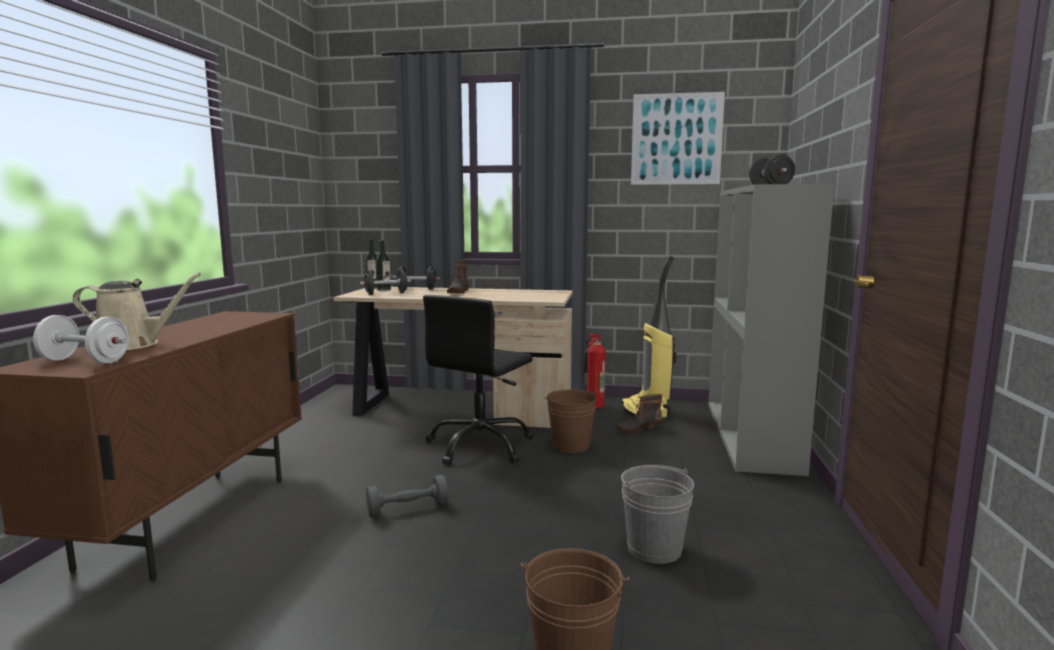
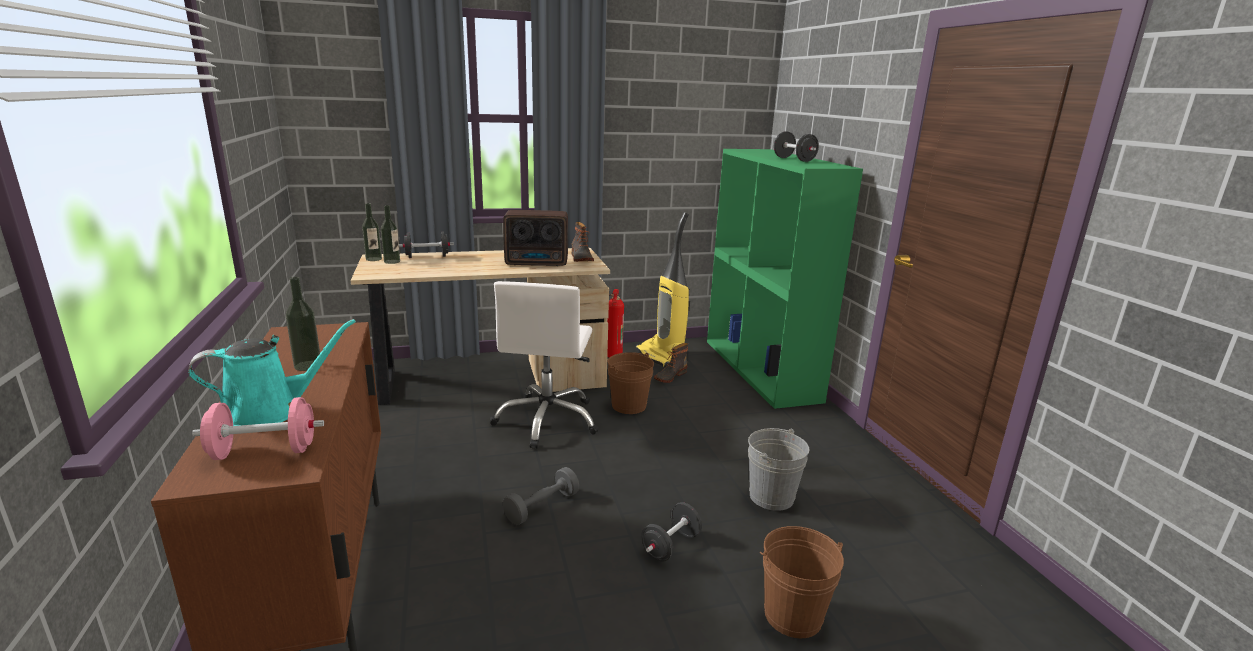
camera: 25 degrees left, 10 degrees up
(85, 361) = (264, 452): white dumbbell -> pink dumbbell
(132, 345) = (270, 411): beige watering can -> turquoise watering can
(204, 328) = (308, 365): none -> bottle
(386, 293) = (405, 269): black dumbbell -> black dumbbell (670, 546)
(458, 292) = (480, 259): boot -> boot (580, 258)
(480, 446) = (547, 420): black office chair -> white office chair
(503, 296) = (538, 263): none -> radio
(676, 139) = (682, 95): picture -> none
(752, 436) = (761, 370): grey bookcase -> green bookcase

